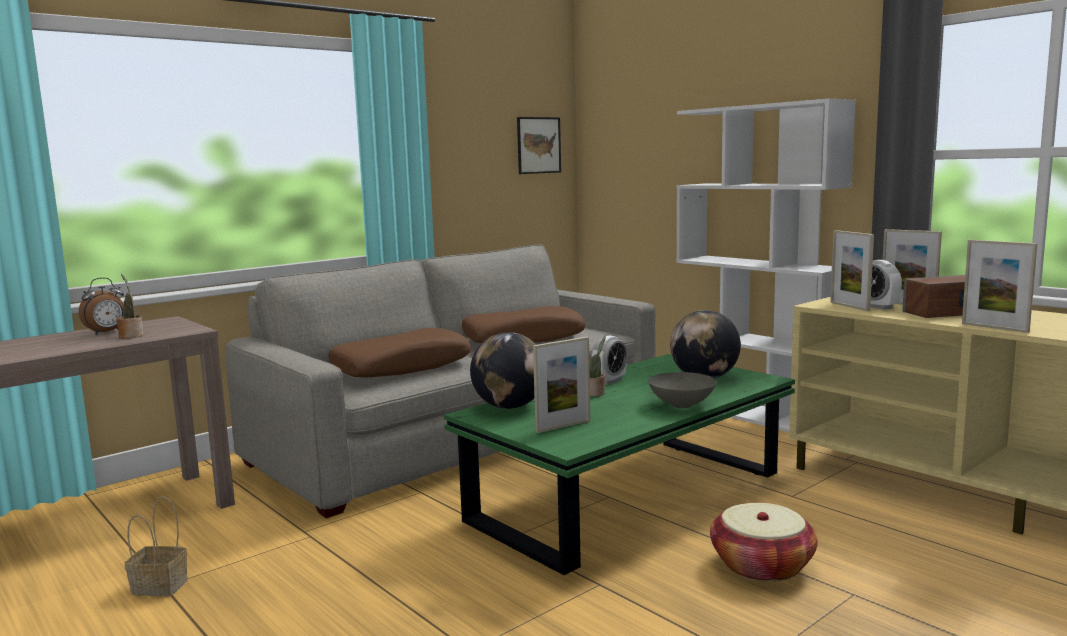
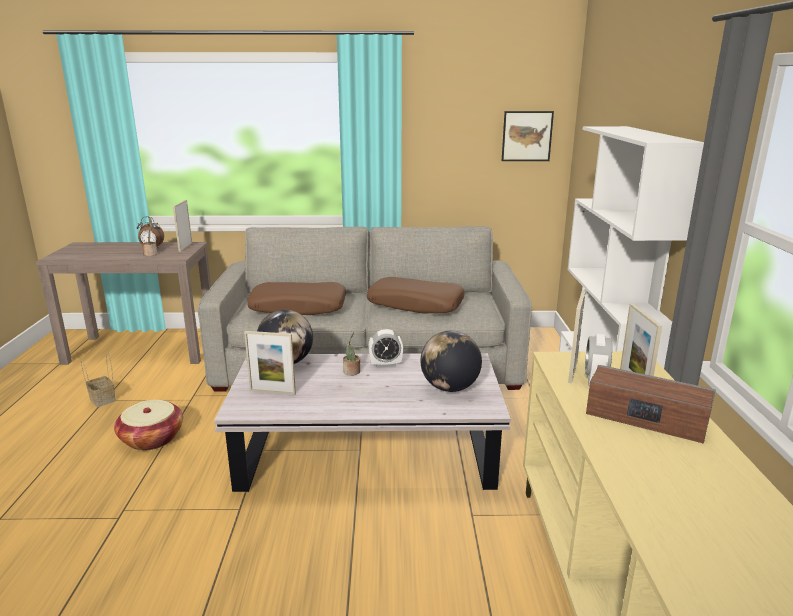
camera: 40 degrees right, 10 degrees up
(630, 498) = (368, 457): green coffee table -> white coffee table
(680, 405) = (372, 406): grey bowl -> none
(762, 565) = (339, 556): basket -> basket (152, 439)
(994, 328) = (604, 455): picture frame -> picture frame (185, 247)

